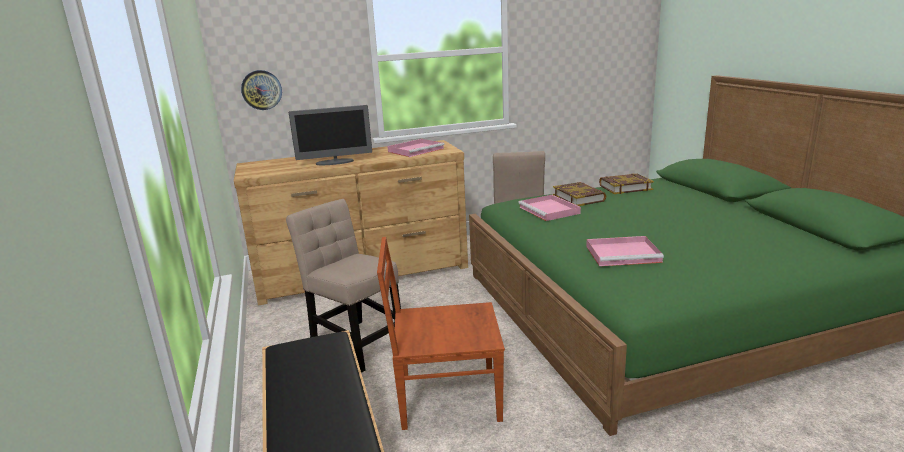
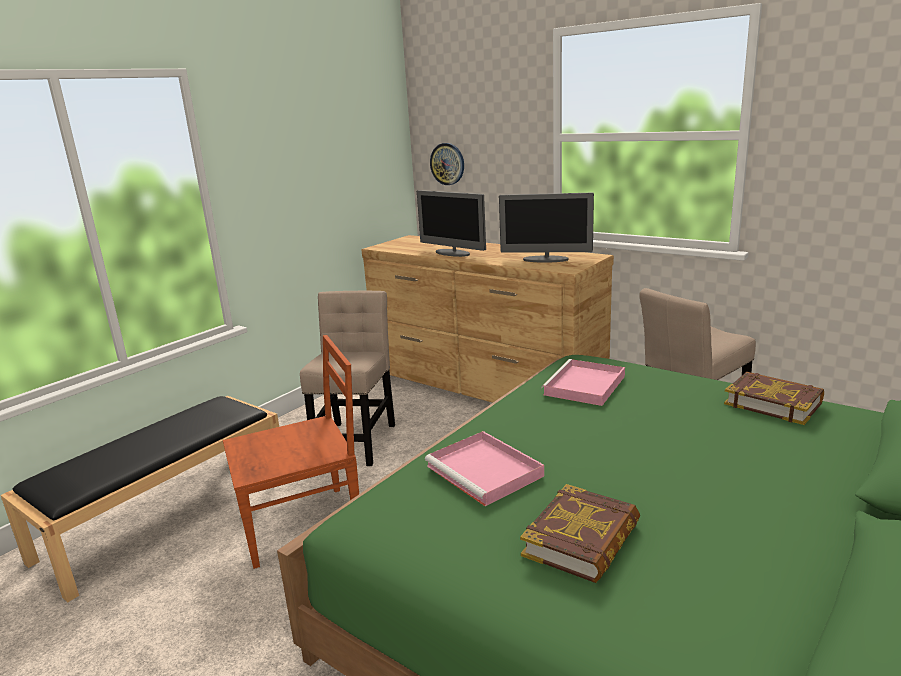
camera: 55 degrees right, 0 degrees up
(416, 150) = (546, 259): pink tray -> monitor
(446, 398) = (304, 524): brown chair -> brown chair turned 105 degrees clockwise
(579, 198) = (663, 388): book -> book (582, 540)

